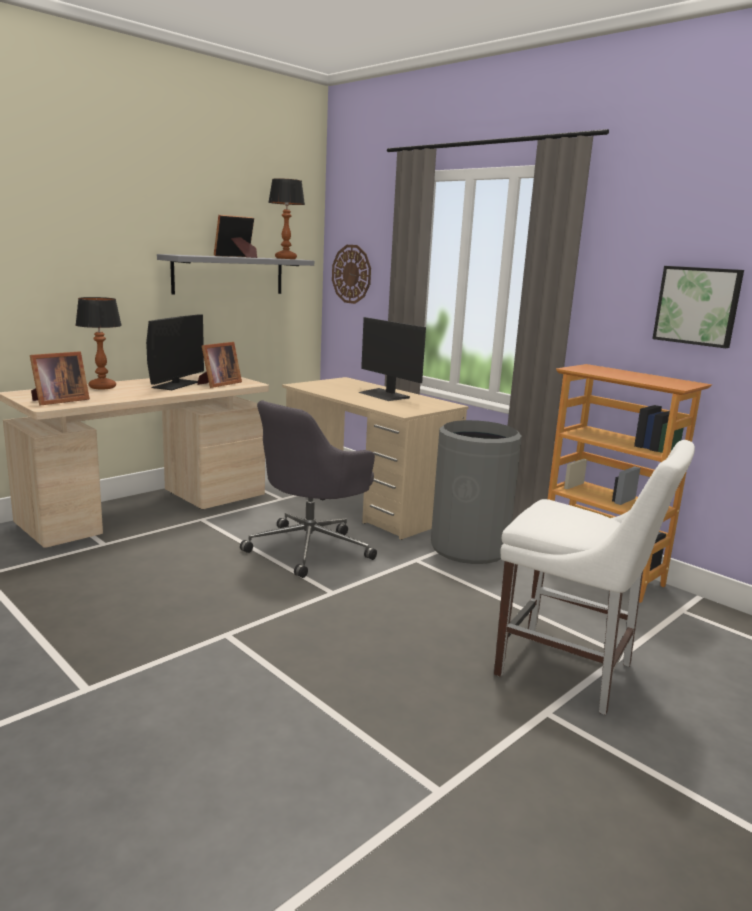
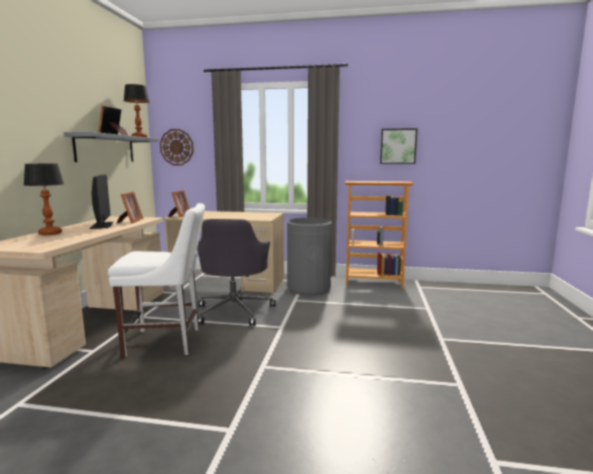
camera: 35 degrees left, 5 degrees down
(58, 401) = (40, 245): picture frame -> picture frame (179, 215)
(385, 395) = (233, 214): monitor -> none
(571, 672) = (424, 321): white chair -> white chair (167, 342)

